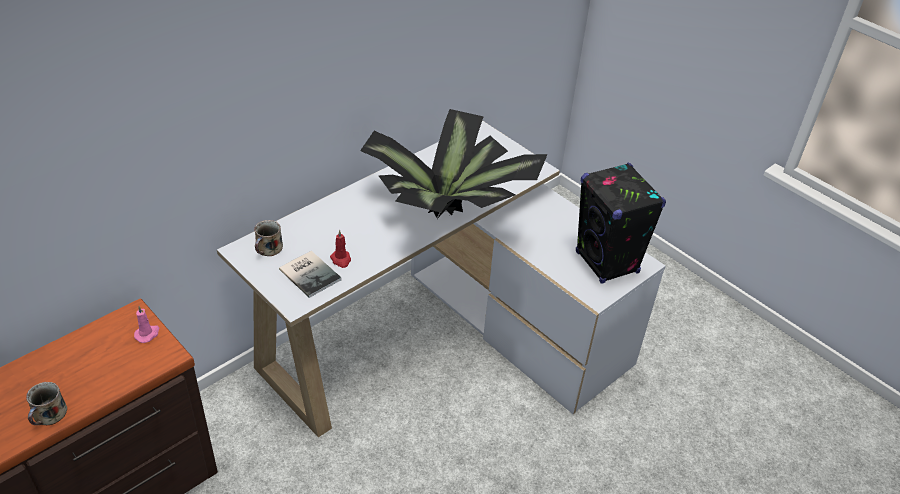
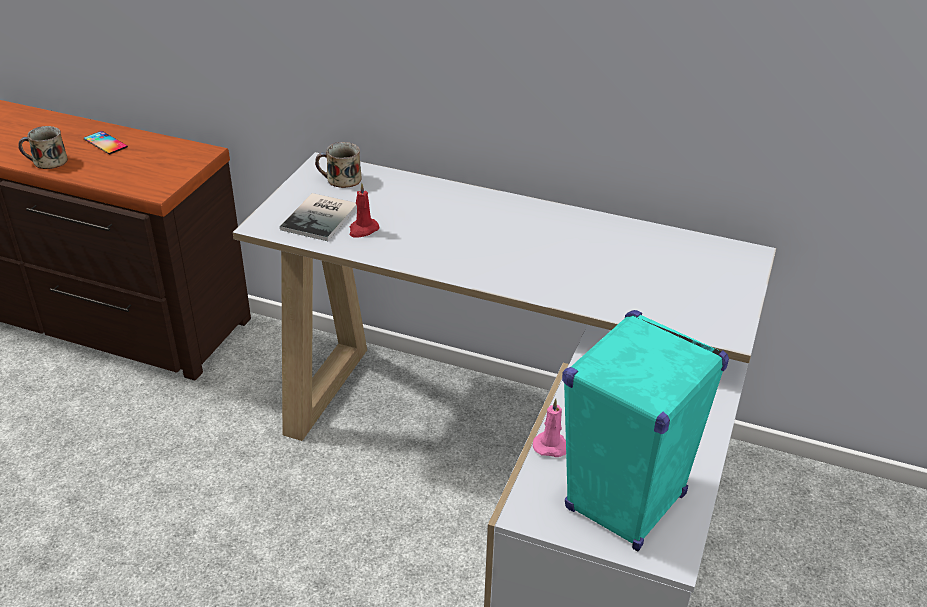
camera: 65 degrees right, 5 degrees down
(54, 369) = (105, 143): none -> phone
(147, 334) = (178, 169): pink candle -> pink candle (552, 447)
(449, 214) = (530, 281): potted plant -> none
(607, 263) = (625, 502): black speaker -> turquoise speaker

